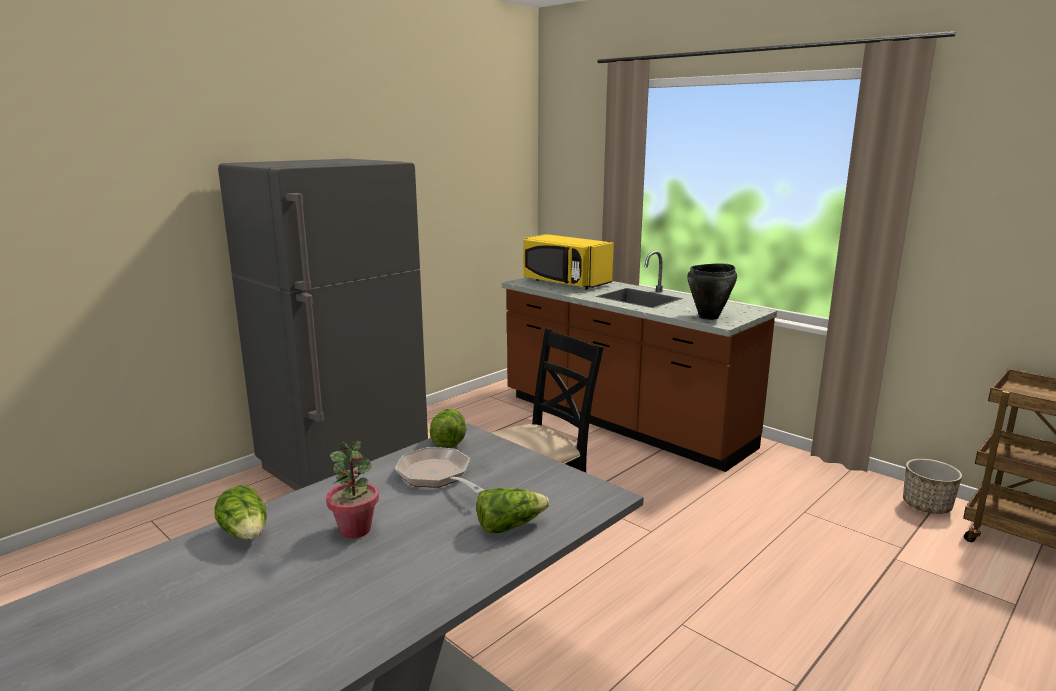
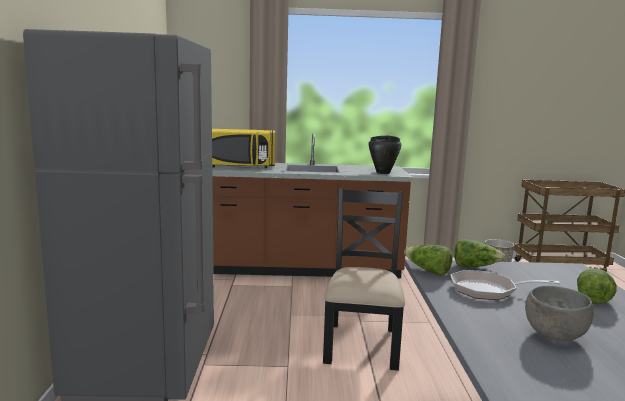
camera: 45 degrees left, 5 degrees down
(246, 533) = (519, 372): lettuce -> lettuce (475, 266)
(355, 529) = (553, 335): potted plant -> grey bowl

